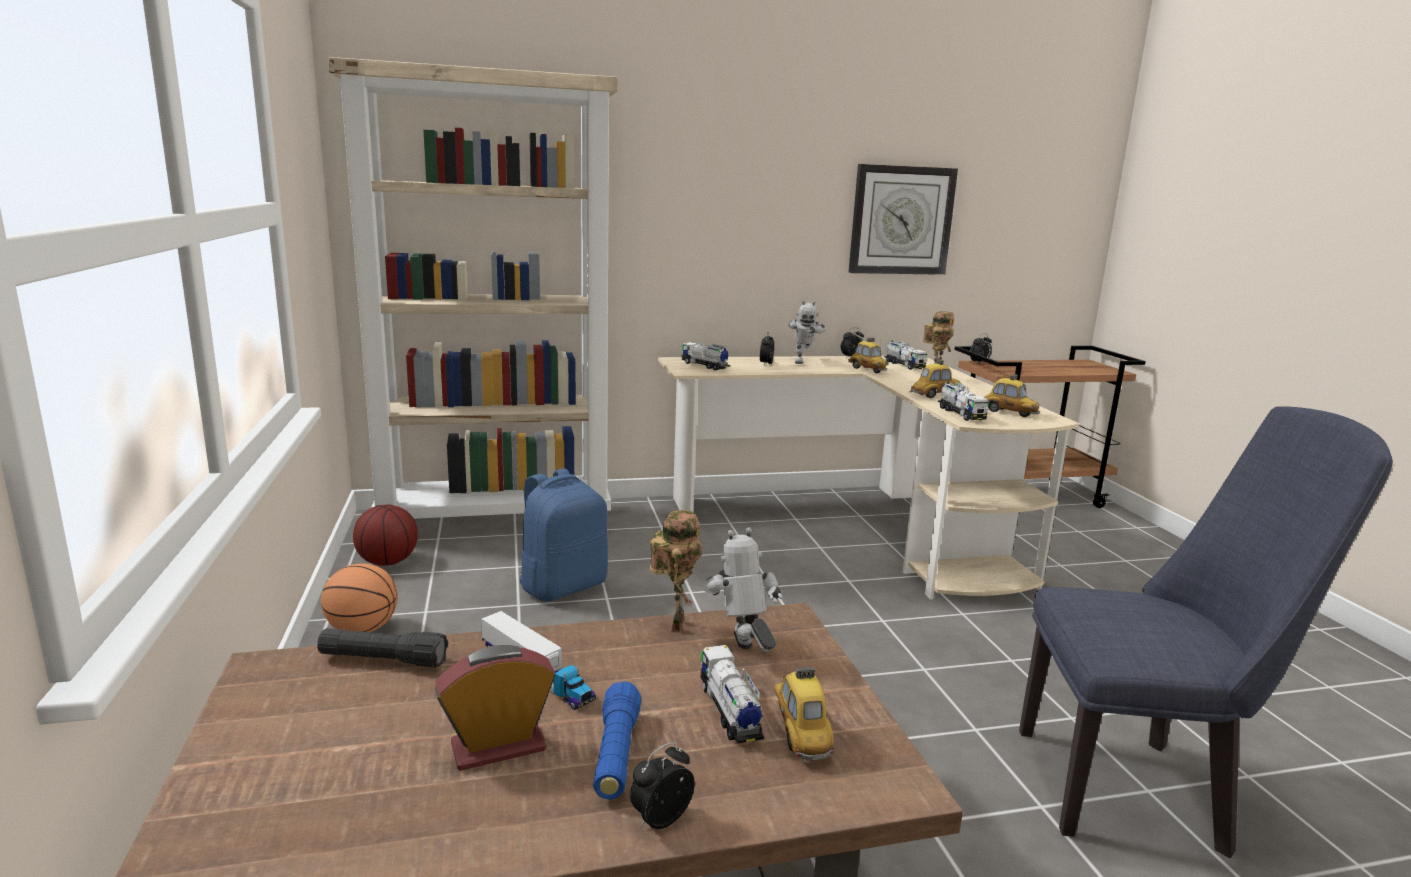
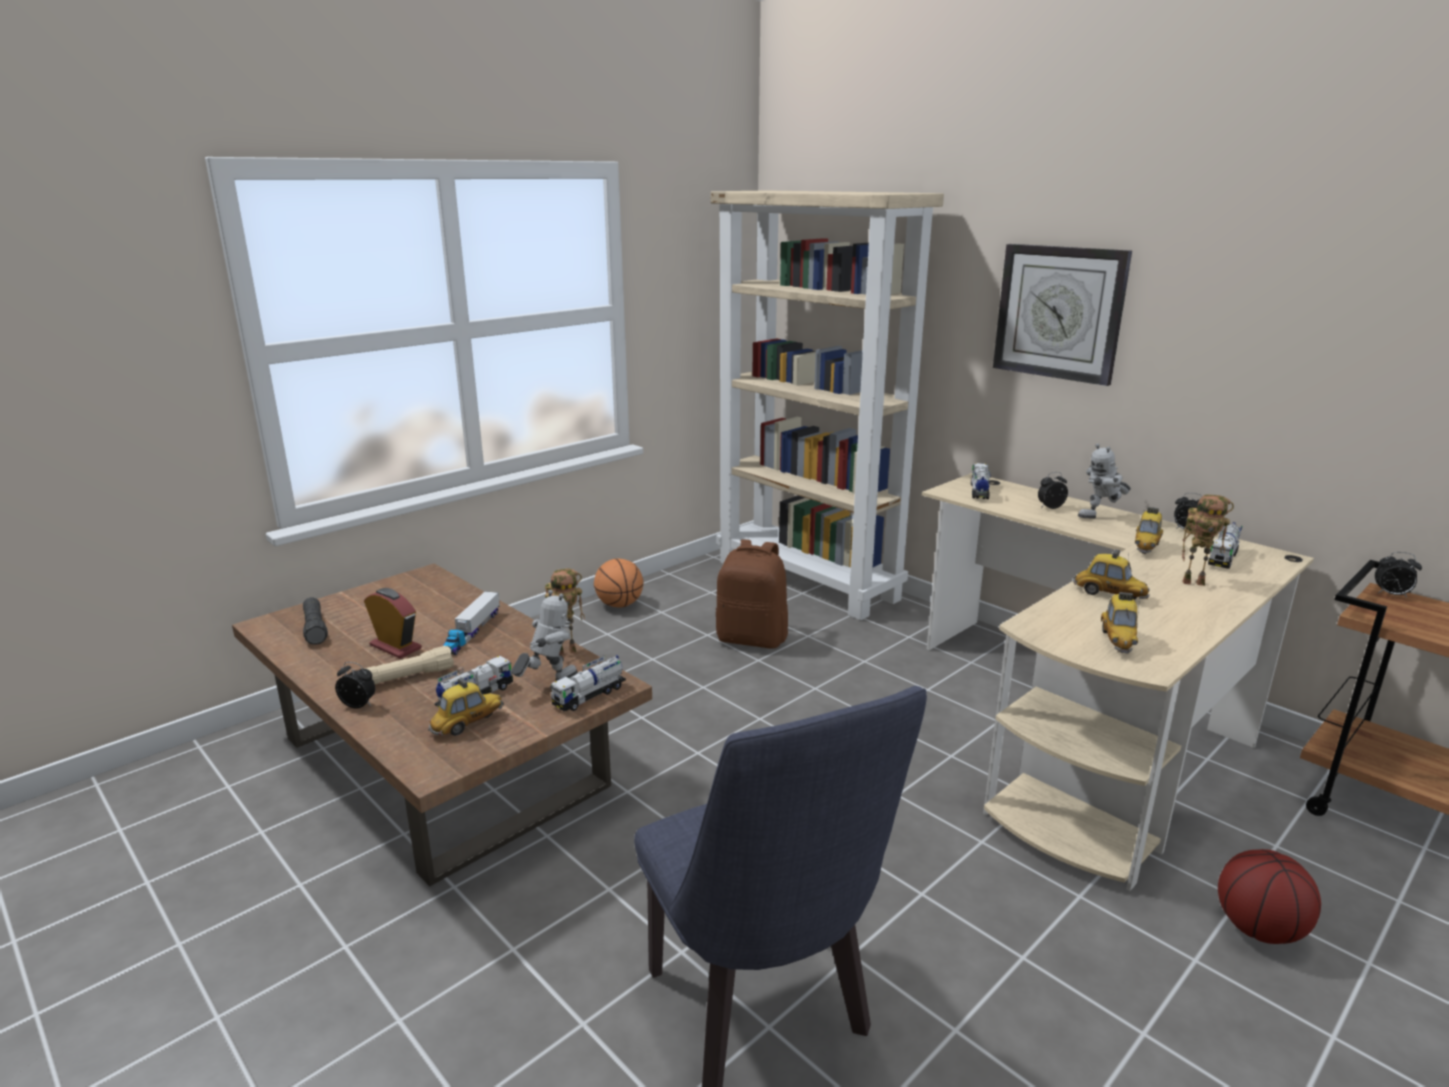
camera: 60 degrees right, 5 degrees up
(383, 660) = (453, 594): black flashlight -> black flashlight (315, 628)
(387, 562) = (703, 575): basketball -> basketball (1258, 929)
(563, 586) = (752, 638): blue backpack -> brown backpack
(616, 754) = (408, 677): blue flashlight -> beige flashlight
(901, 220) = (1303, 361): wall clock -> wall clock (1059, 312)
(961, 414) = (1053, 618): toy truck -> toy truck (589, 696)

